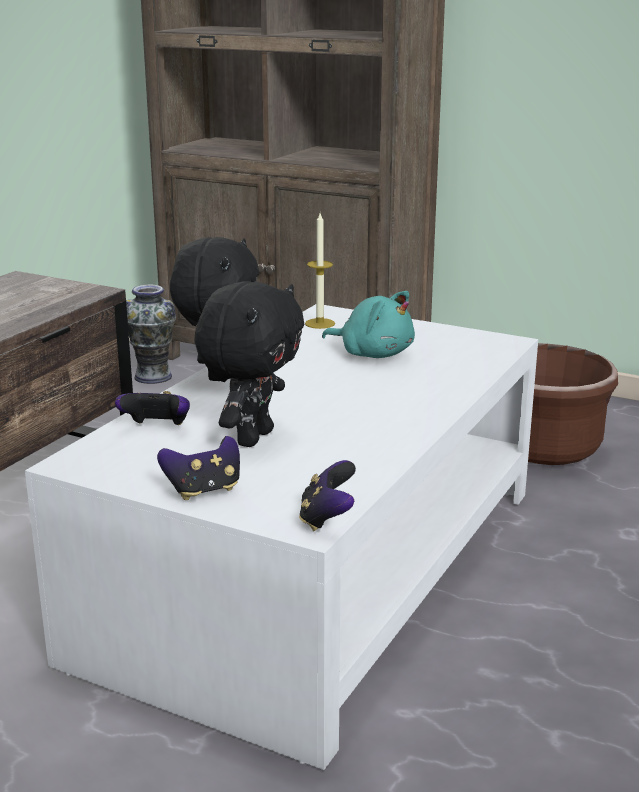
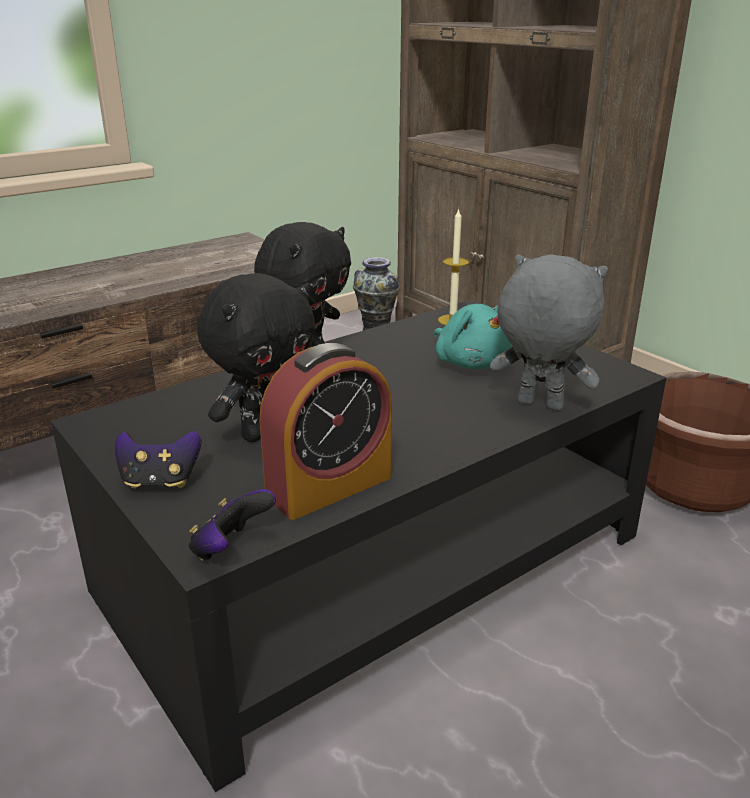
camera: 25 degrees right, 5 degrees up
(157, 428) = (195, 402): game controller -> none
(318, 570) = (374, 563): white coffee table -> black coffee table
(356, 462) = (329, 486): none -> alarm clock
(462, 376) = (538, 406): none -> grey plush toy

